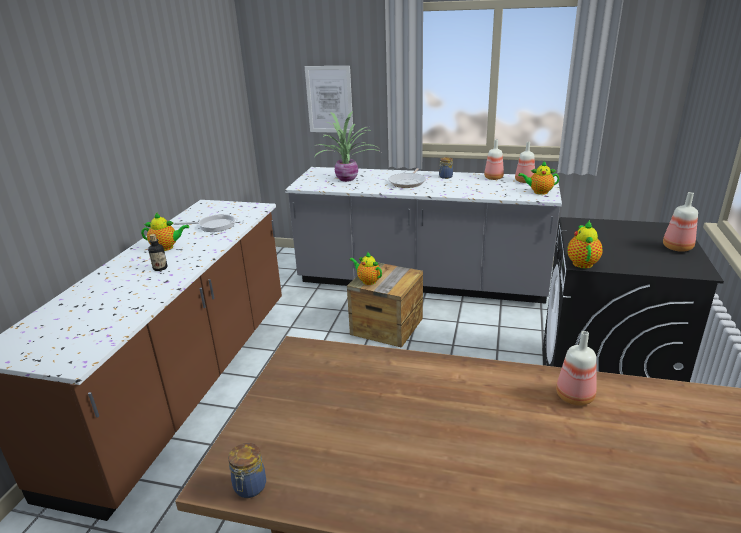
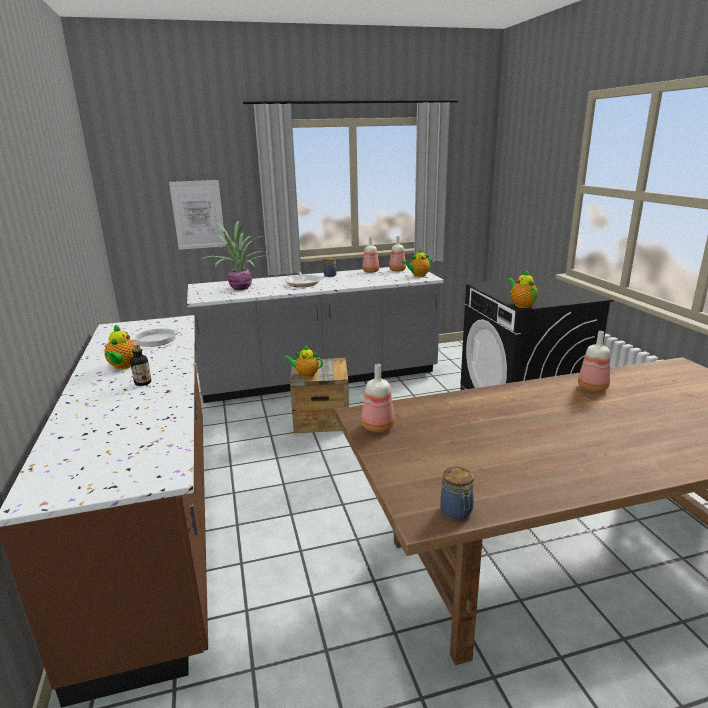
camera: 30 degrees left, 5 degrees down
(166, 247) = (123, 366): teapot -> teapot turned 120 degrees clockwise
(676, 247) = (563, 288): bottle -> bottle (376, 427)

